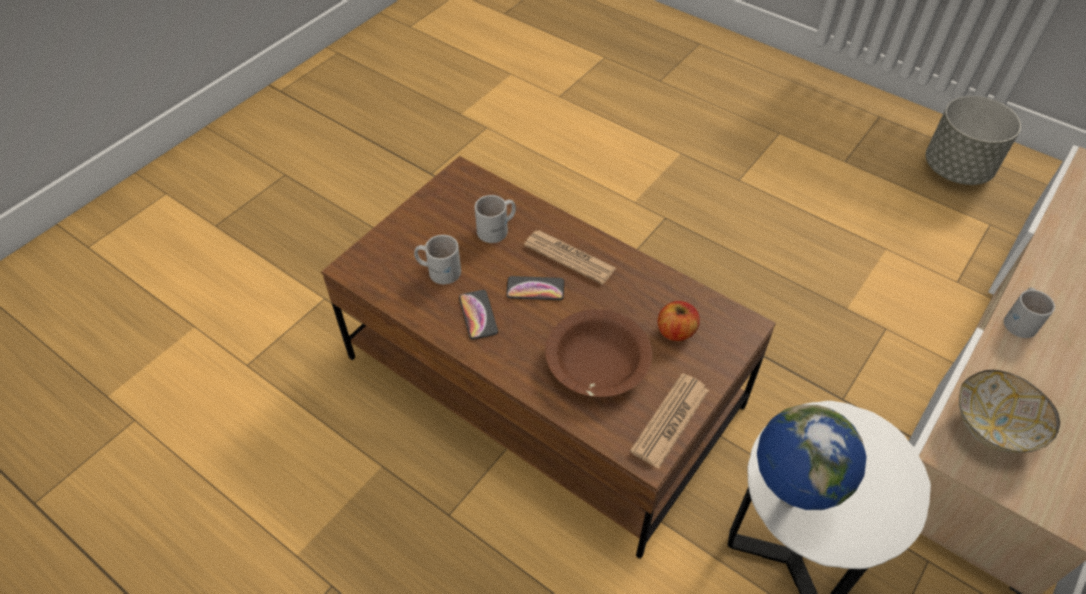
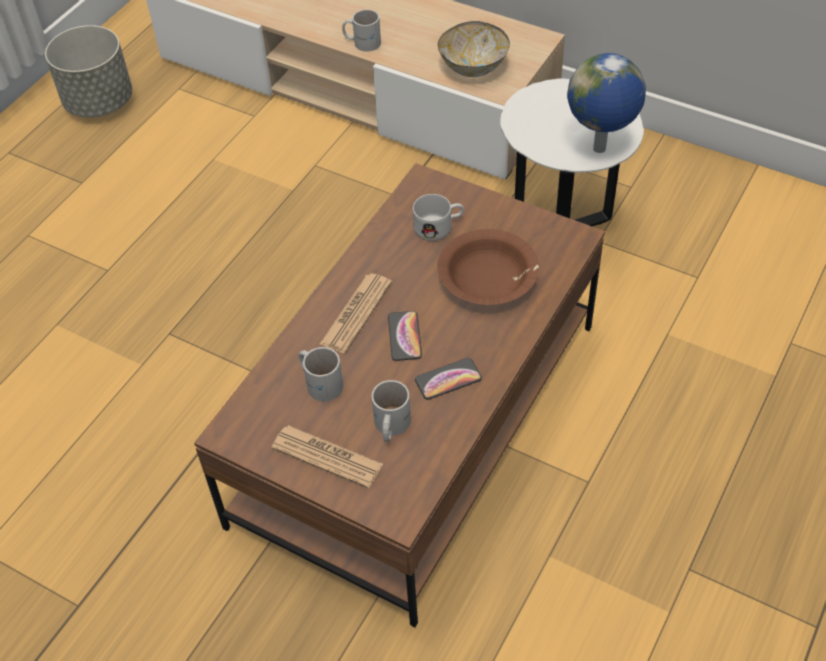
camera: 95 degrees left, 0 degrees up
(670, 420) = (537, 225): newspaper -> newspaper (327, 457)
(676, 331) = (439, 226): apple -> white mug

